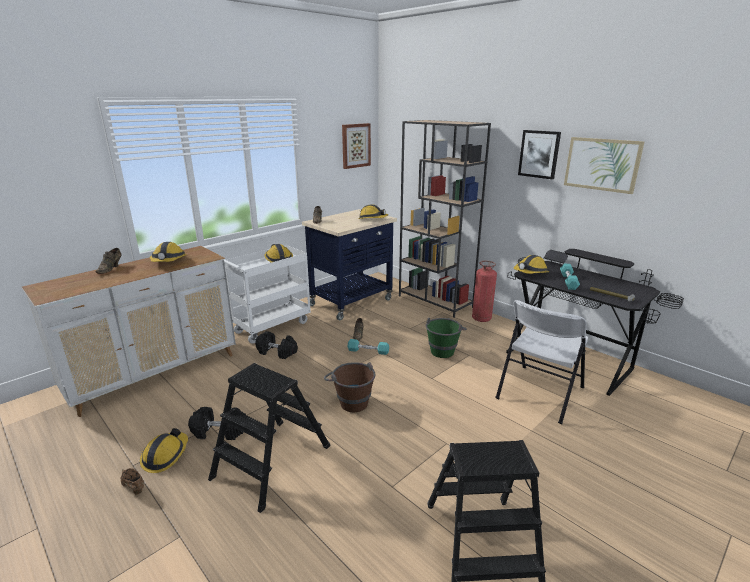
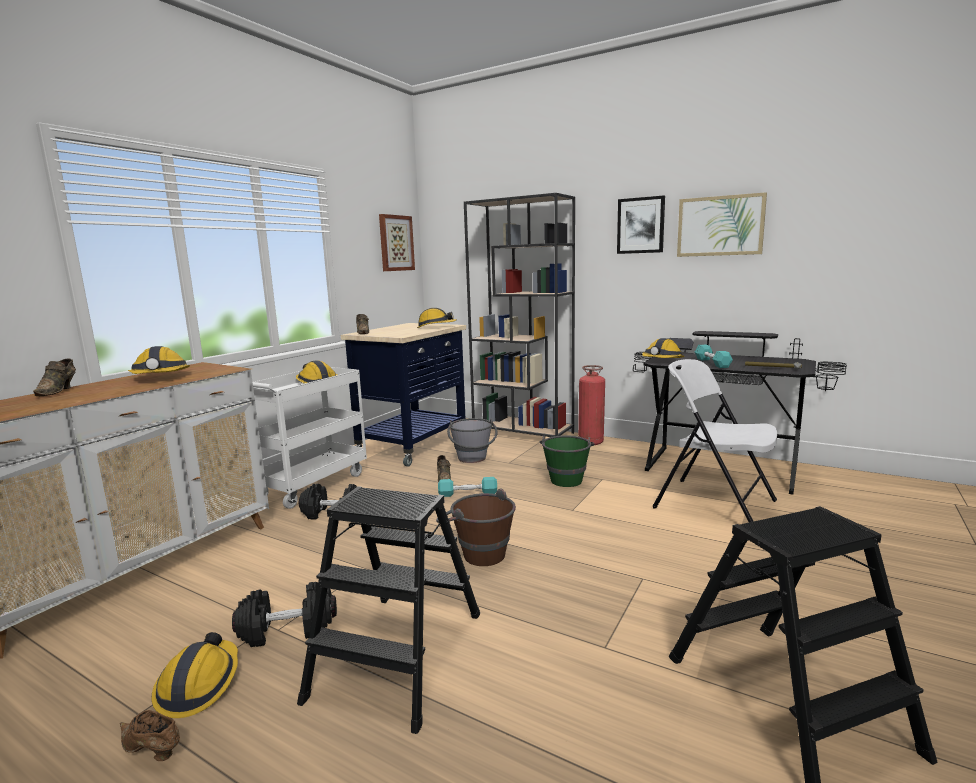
camera: 15 degrees left, 10 degrees down
(386, 322) = (473, 460): none -> grey bucket
(540, 393) = (715, 504): white chair -> white chair turned 105 degrees clockwise

